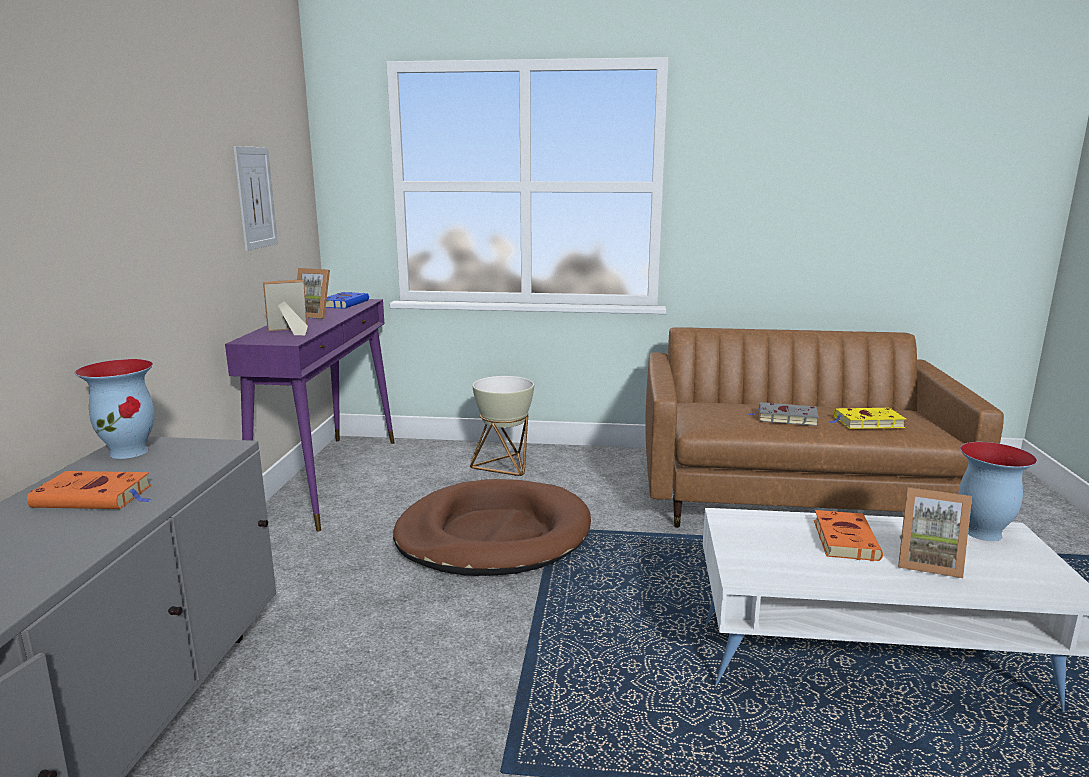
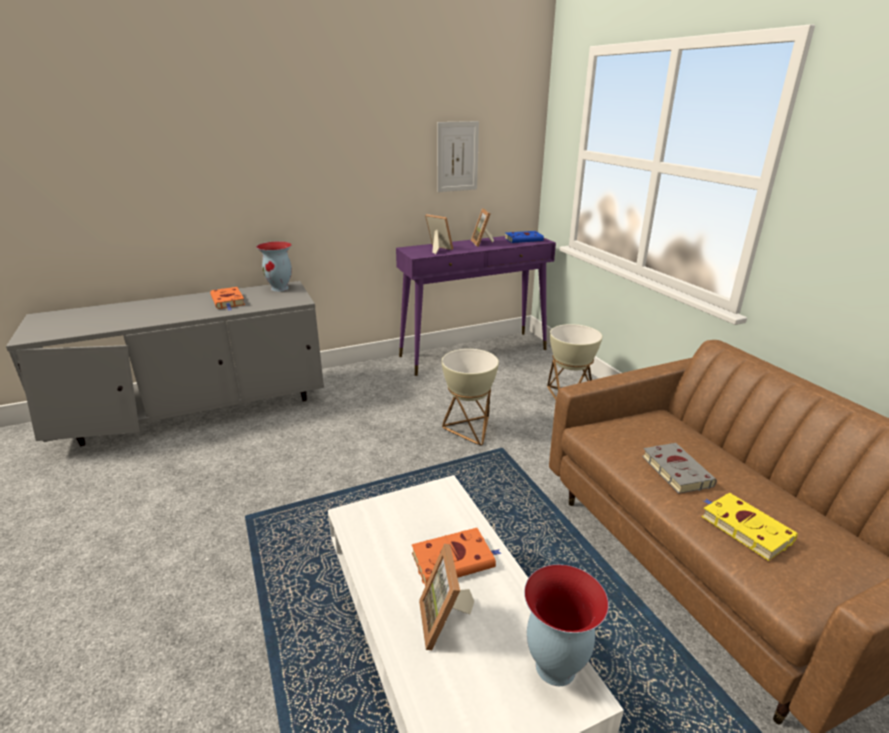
camera: 60 degrees right, 10 degrees up
(493, 535) = (468, 429): brown dog bed -> planter

